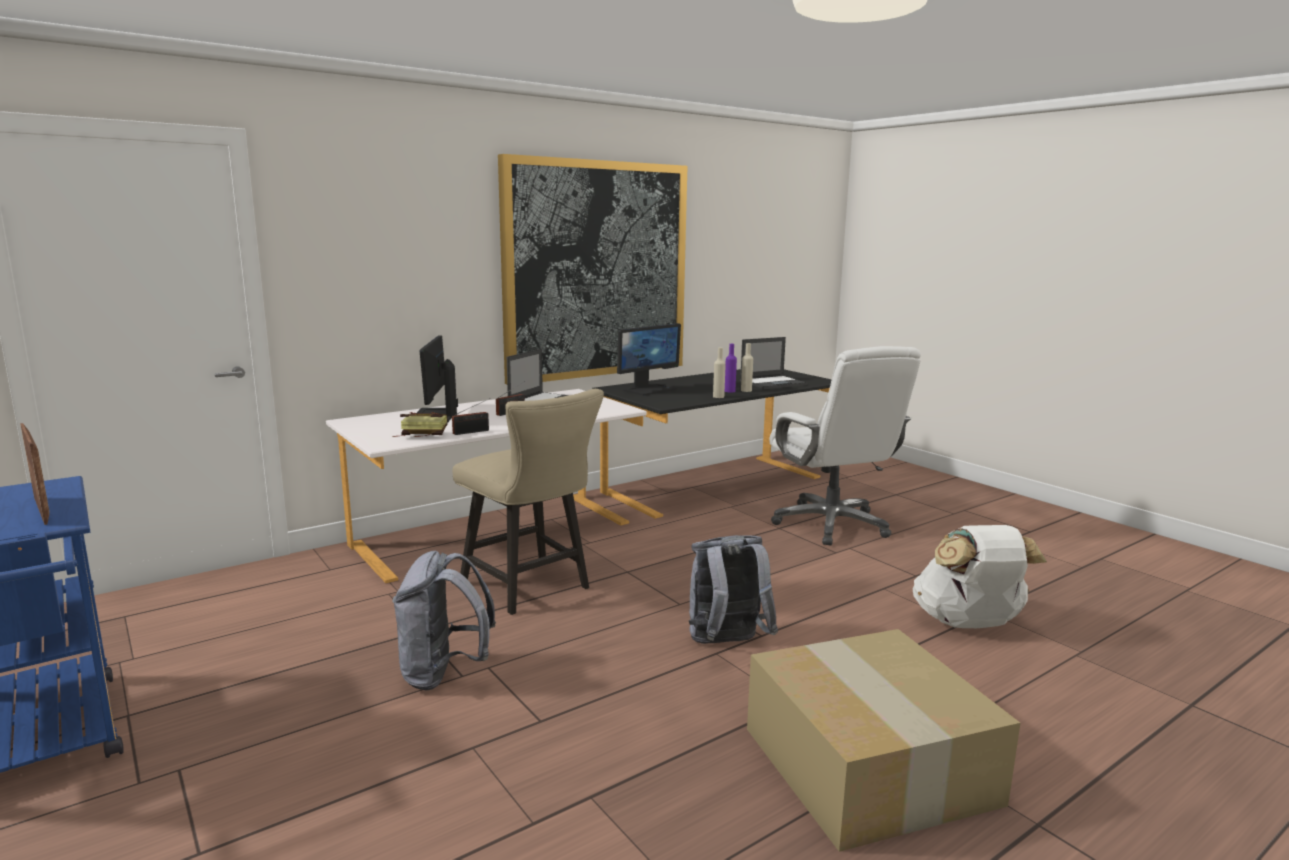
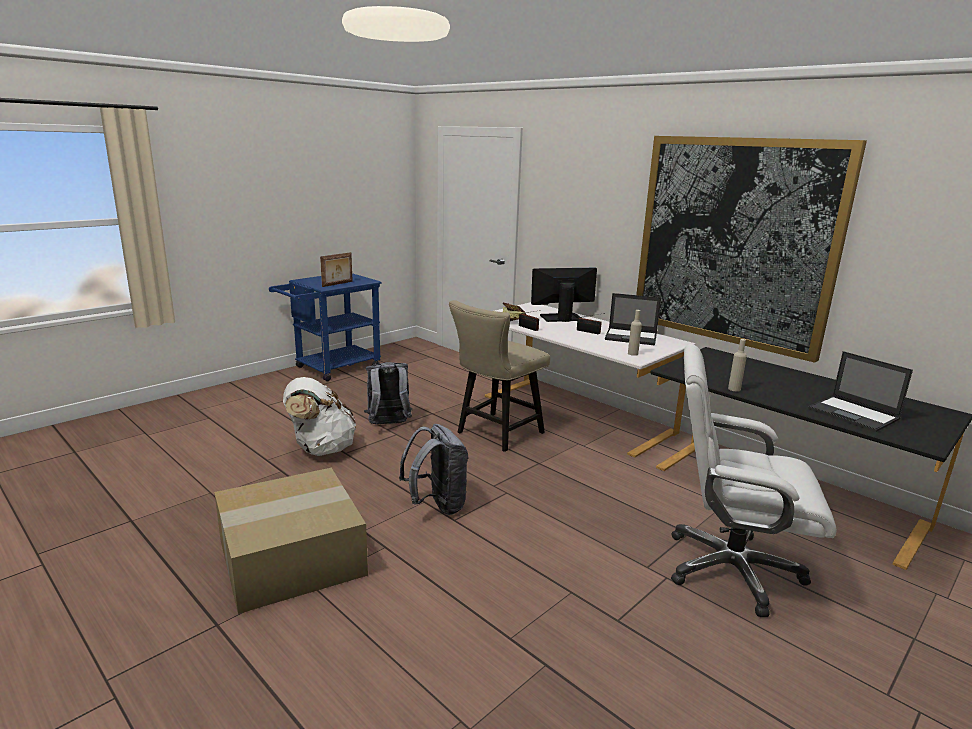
camera: 80 degrees right, 5 degrees up
(649, 389) = (726, 364): monitor -> none
(729, 391) = (770, 393): purple bottle -> none
(746, 390) = (785, 400): beige bottle -> beige bottle (633, 353)
(831, 524) = (730, 569): white office chair -> white office chair turned 45 degrees clockwise
(968, 624) = (510, 643): white backpack -> white backpack (321, 449)

